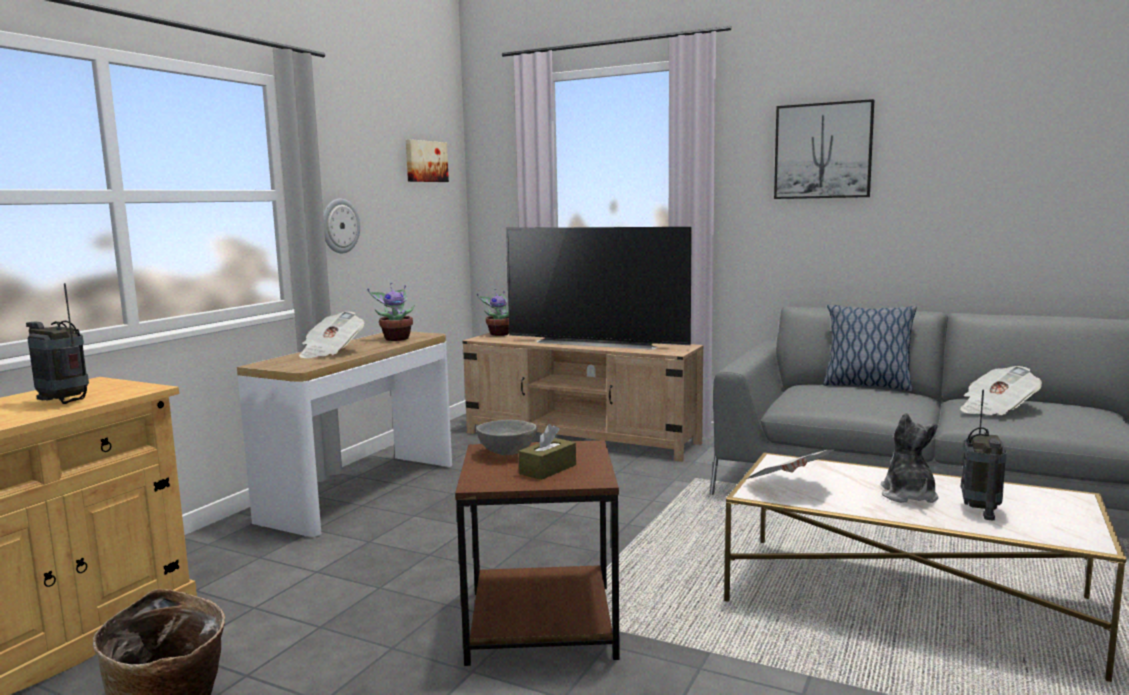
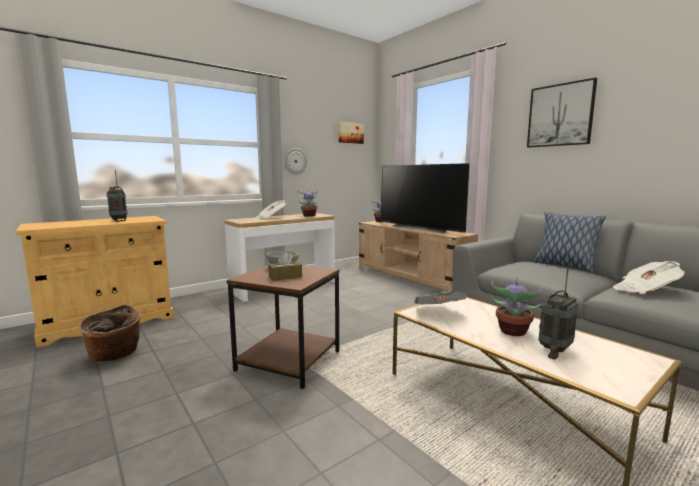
camera: 25 degrees right, 0 degrees up
(908, 495) = (512, 332): plush toy -> potted plant

